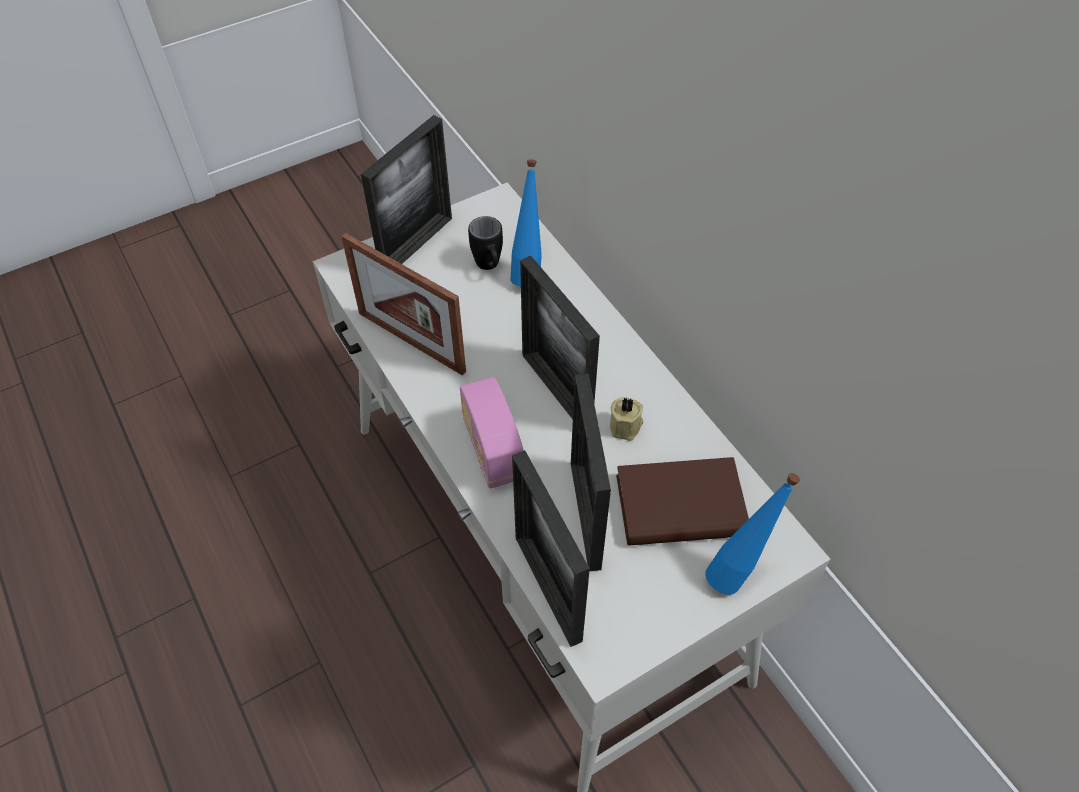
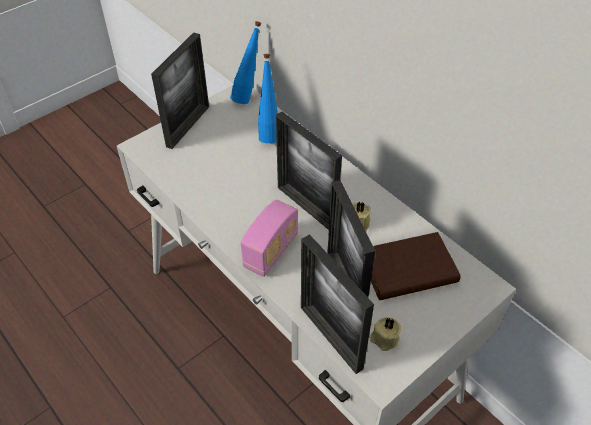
camera: 10 degrees left, 5 degrees down
(411, 342) = (198, 189): picture frame -> none
(489, 267) = (242, 134): black mug -> none
(492, 449) = (271, 251): radio -> radio turned 120 degrees counterclockwise
(622, 603) = (384, 339): none -> beige candle
(738, 570) = (457, 305): blue bottle -> blue bottle (248, 97)

